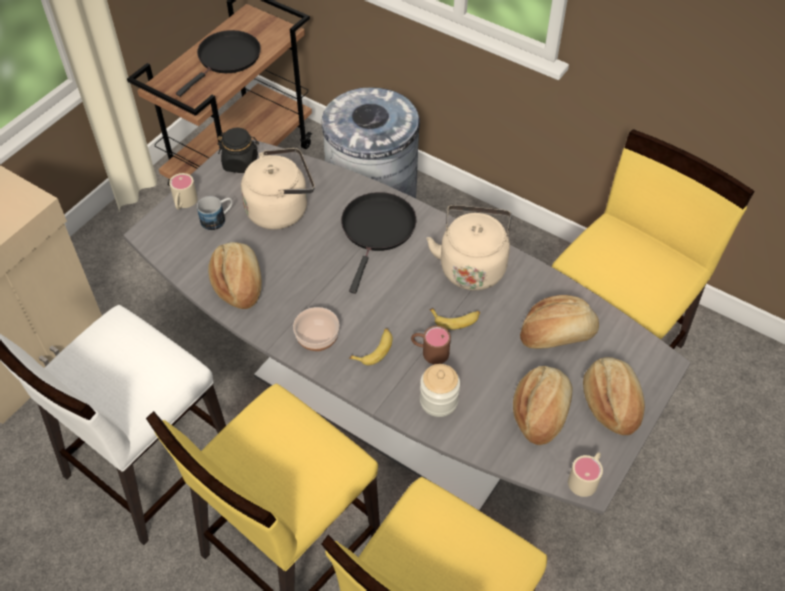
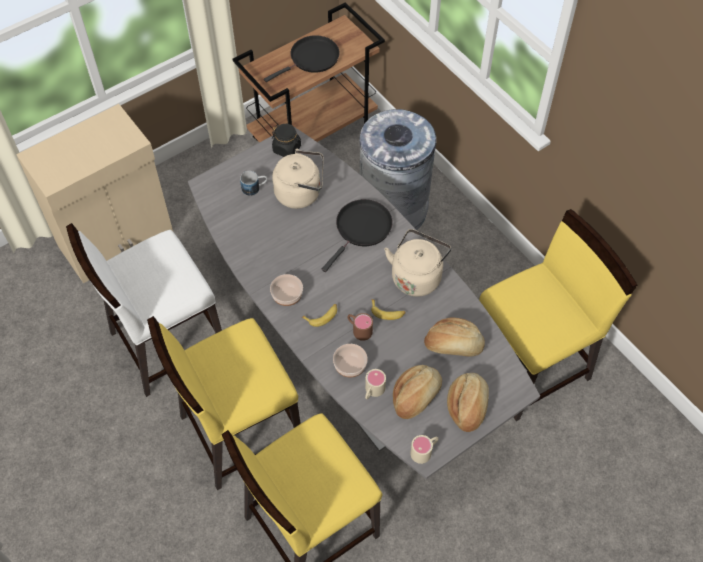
camera: 20 degrees right, 5 degrees up
(184, 203) = (236, 169): beige mug -> beige mug (372, 391)
(238, 283) = (250, 240): bread -> none
(438, 401) = (349, 366): jar -> bowl

